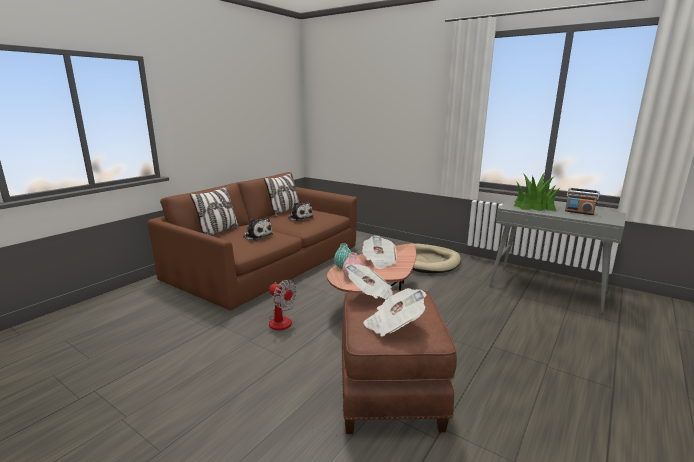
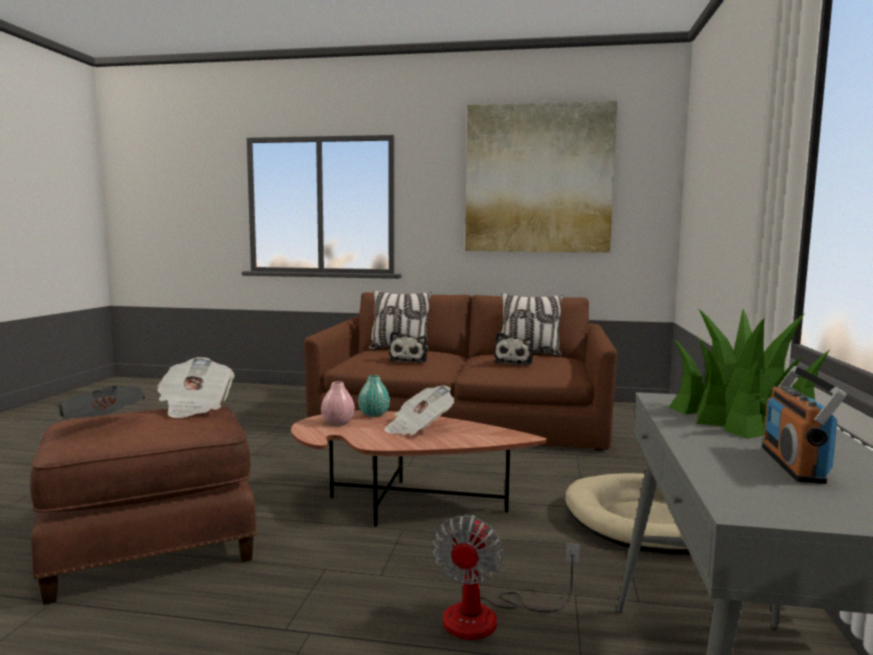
camera: 65 degrees right, 10 degrees down
(243, 97) = (538, 179): none -> picture
(282, 319) = (307, 458): fan -> fan (488, 617)

